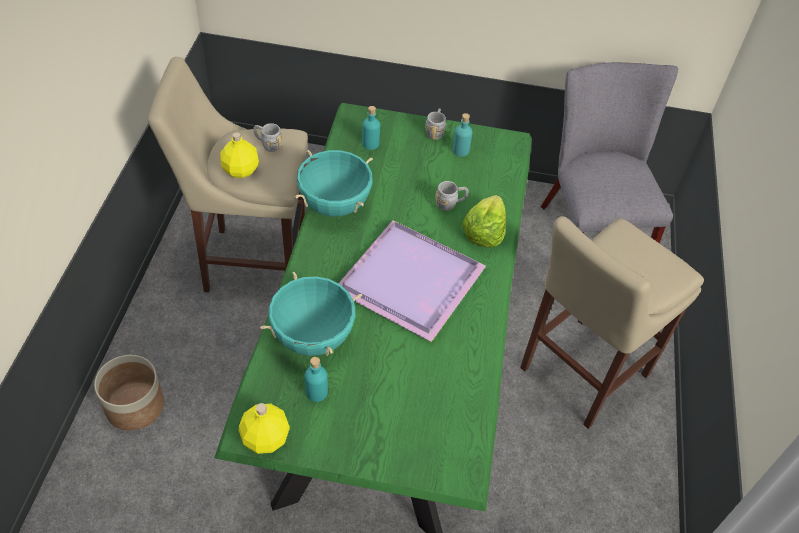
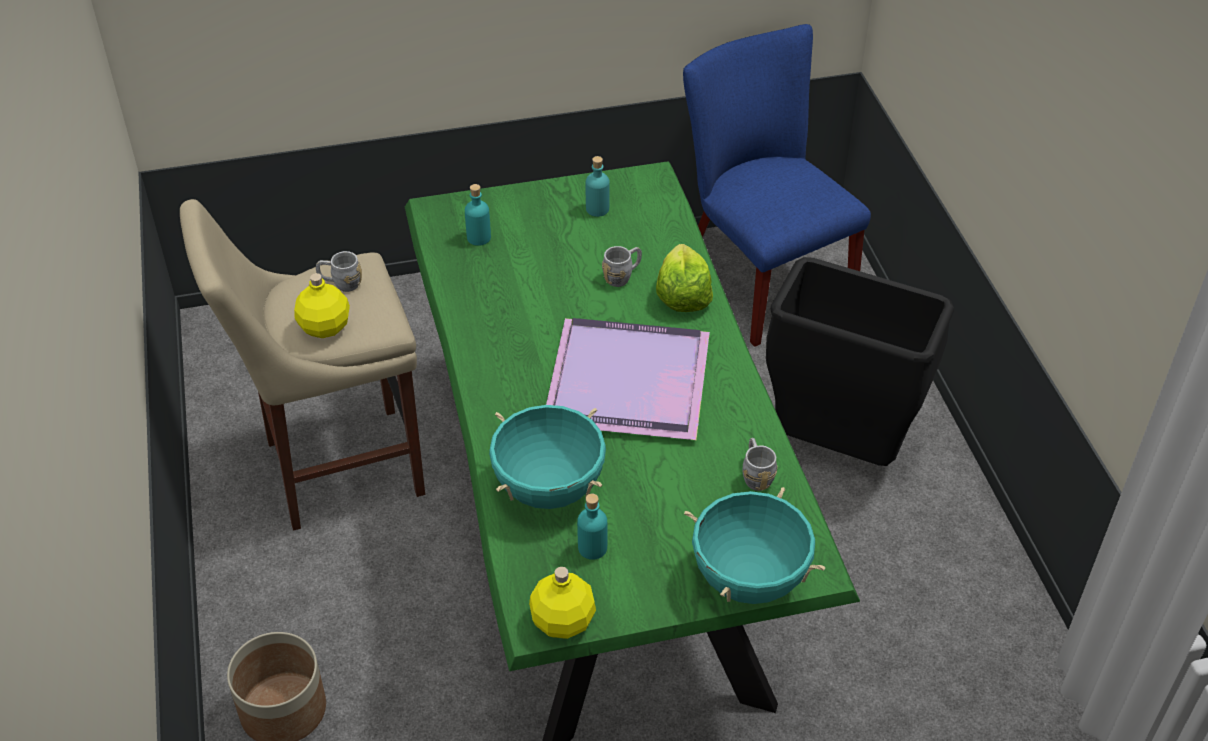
camera: 20 degrees left, 5 degrees down
(334, 205) = (479, 326): turquoise cooking pot -> turquoise cooking pot (749, 579)
(435, 131) = (552, 196): grey mug -> grey mug (756, 475)
(579, 374) = (837, 451): beige stool -> black trash can
(588, 232) = (758, 276): grey chair -> blue chair

